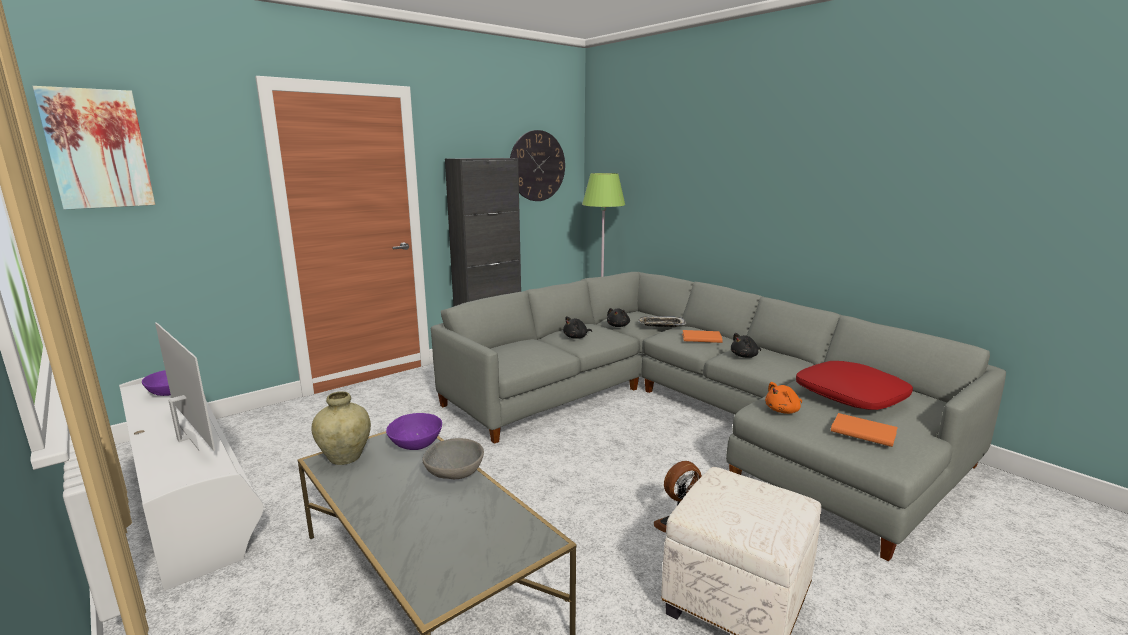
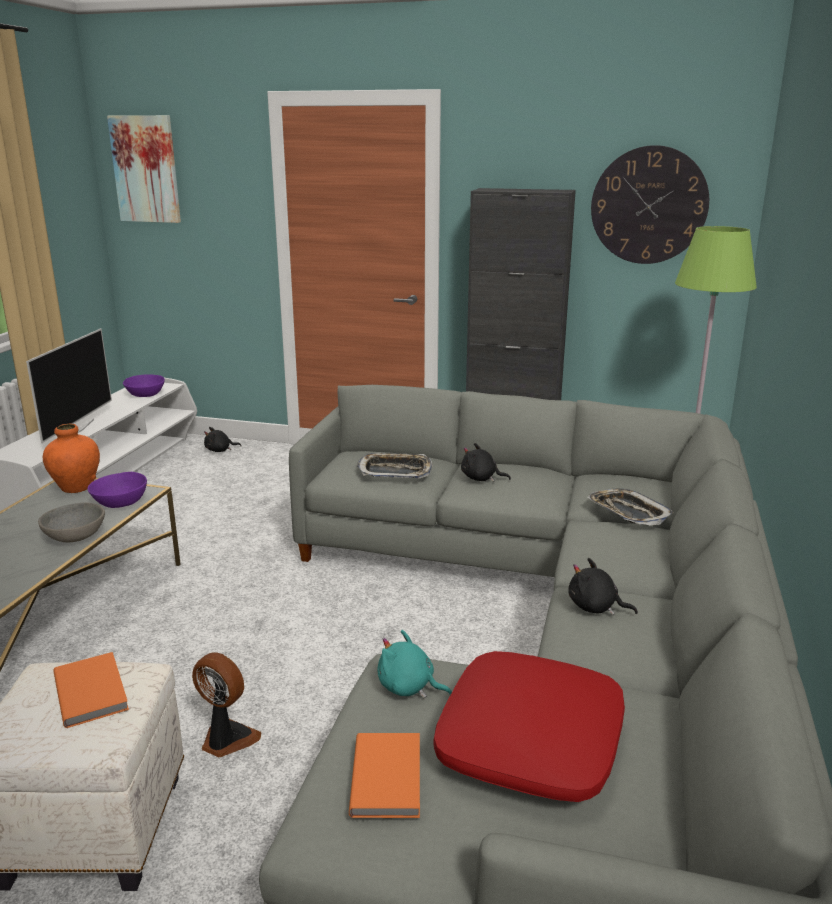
camera: 55 degrees right, 5 degrees up
(345, 457) = (76, 487): beige vase -> orange vase
(533, 351) = (395, 471): none -> tray
(618, 326) = (578, 489): black plush toy -> black plush toy (220, 450)
(701, 338) = (619, 553): orange book -> orange book (93, 691)
(783, 411) = (409, 687): orange plush toy -> turquoise plush toy

